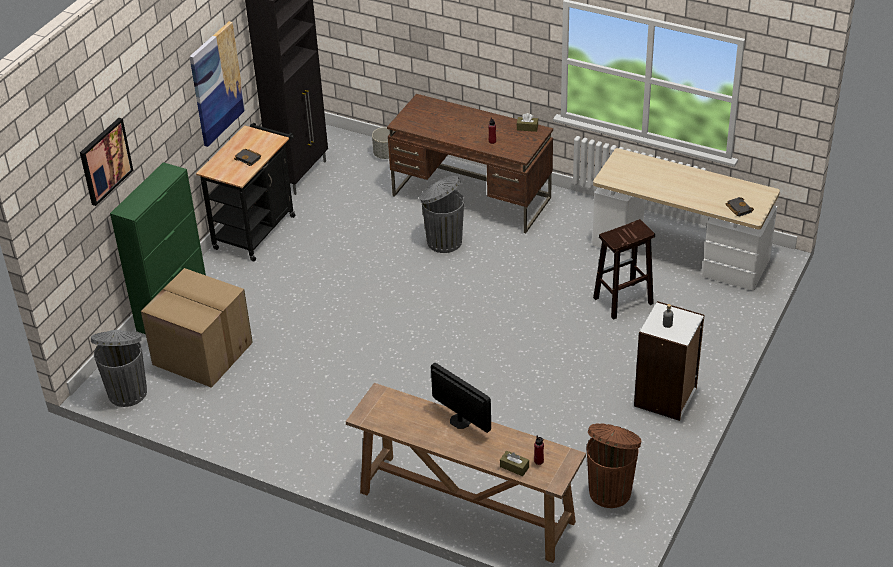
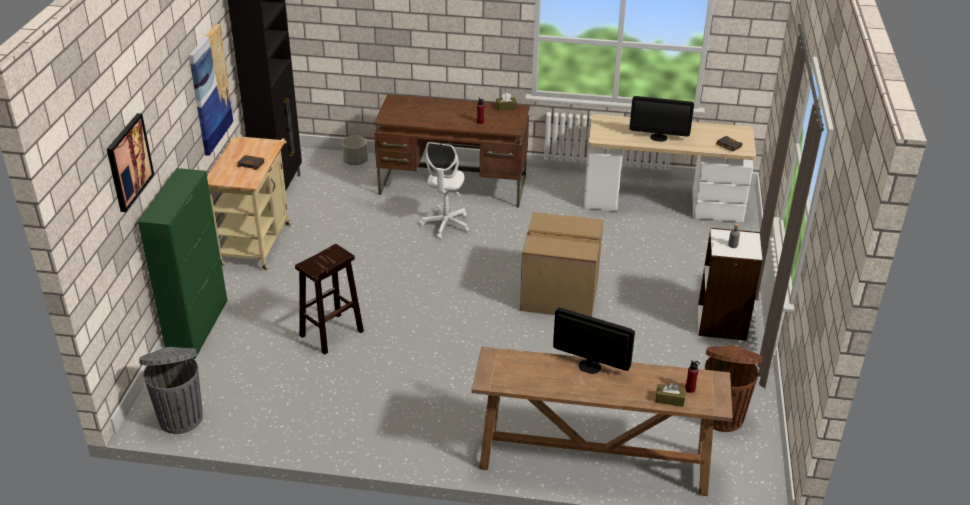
camera: 20 degrees left, 5 degrees down
(201, 354) = (247, 365): cardboard box -> cardboard box (558, 294)
(257, 229) = (257, 241): black cart -> beige cart
(443, 241) = (445, 225): grey trash can -> white office chair
(622, 301) = (636, 249): brown stool -> brown stool (331, 334)
(669, 187) = (658, 137): none -> monitor

